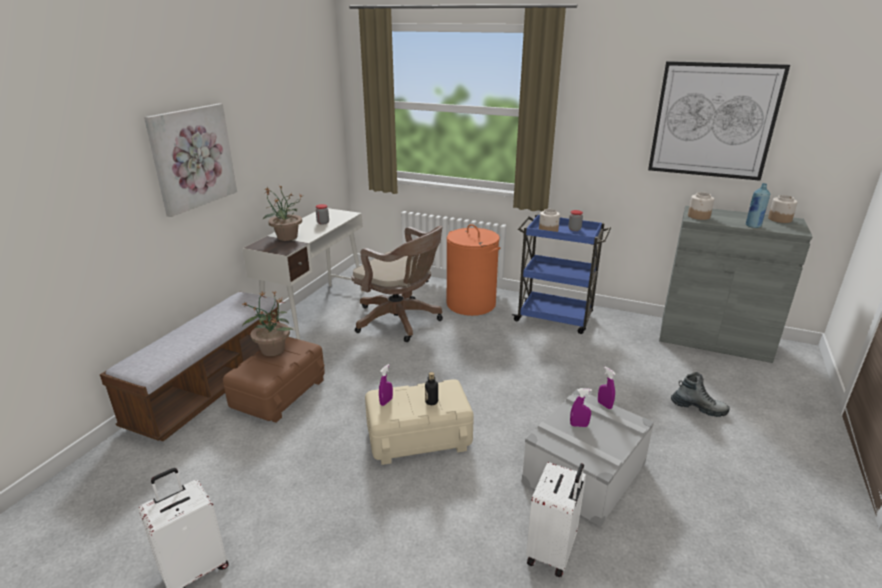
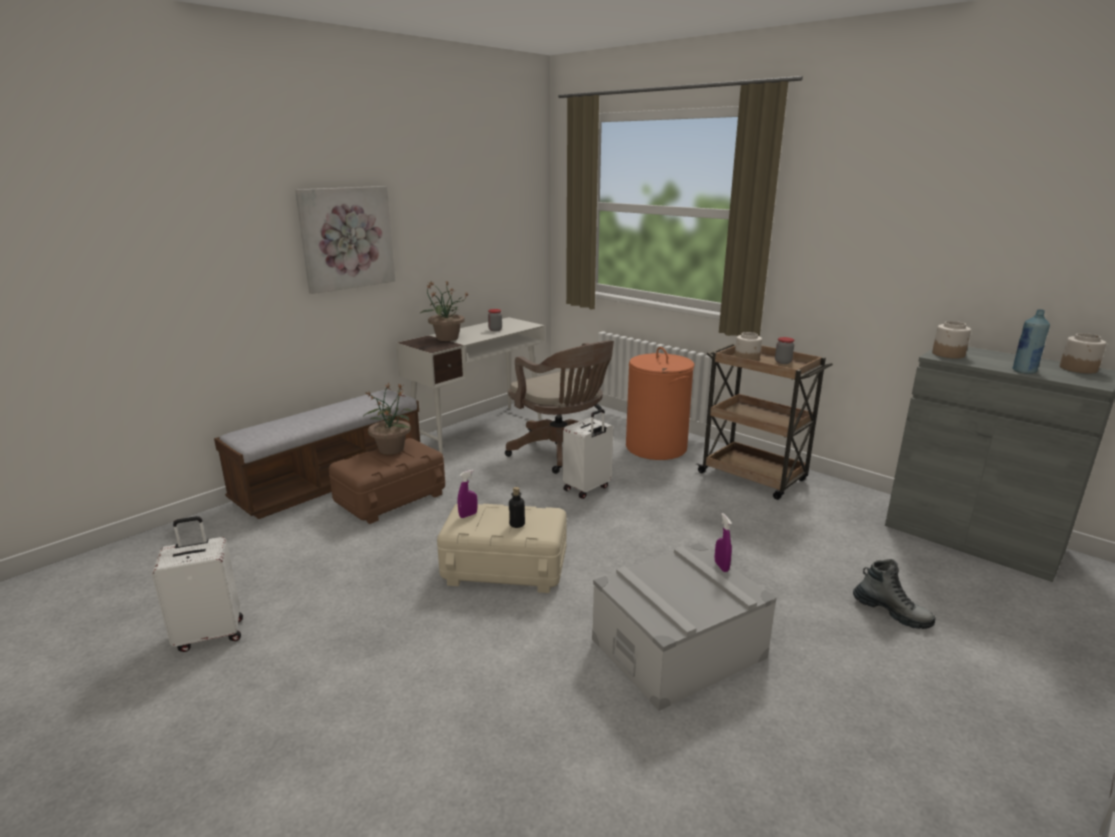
camera: 20 degrees right, 5 degrees down
(552, 551) = (580, 721): white suitcase -> white suitcase (587, 489)
(555, 318) = (754, 477): blue cart -> brown cart
(579, 425) = (671, 580): purple spray bottle -> none
(713, 121) = (984, 225): picture -> none

